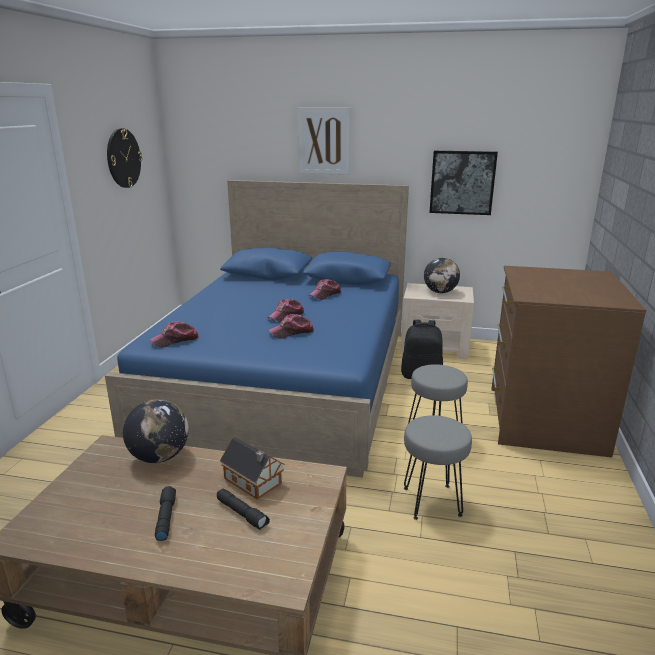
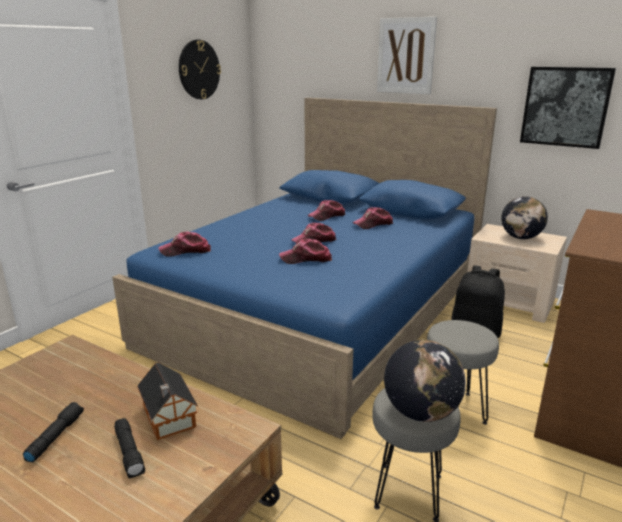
camera: 20 degrees right, 0 degrees up
(160, 457) = (103, 368): globe -> globe (421, 412)
(279, 292) = (327, 216): none -> cap

